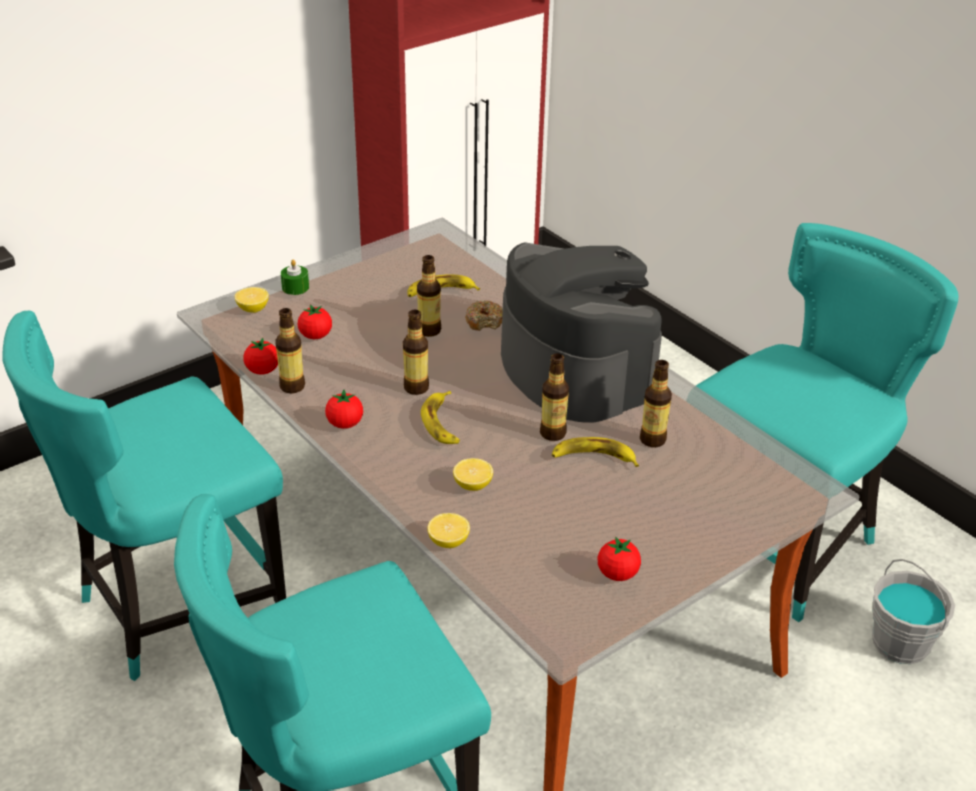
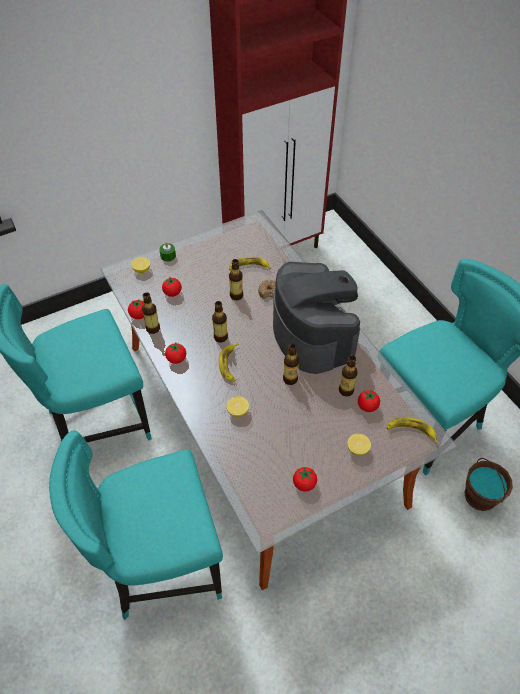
camera: 10 degrees right, 15 degrees up
(448, 542) = (216, 449): lemon -> lemon (357, 449)
(593, 457) = (309, 399): banana -> banana (411, 431)
(695, 457) = (367, 406): none -> tomato
(901, 643) = (480, 496): grey bucket -> brown bucket

